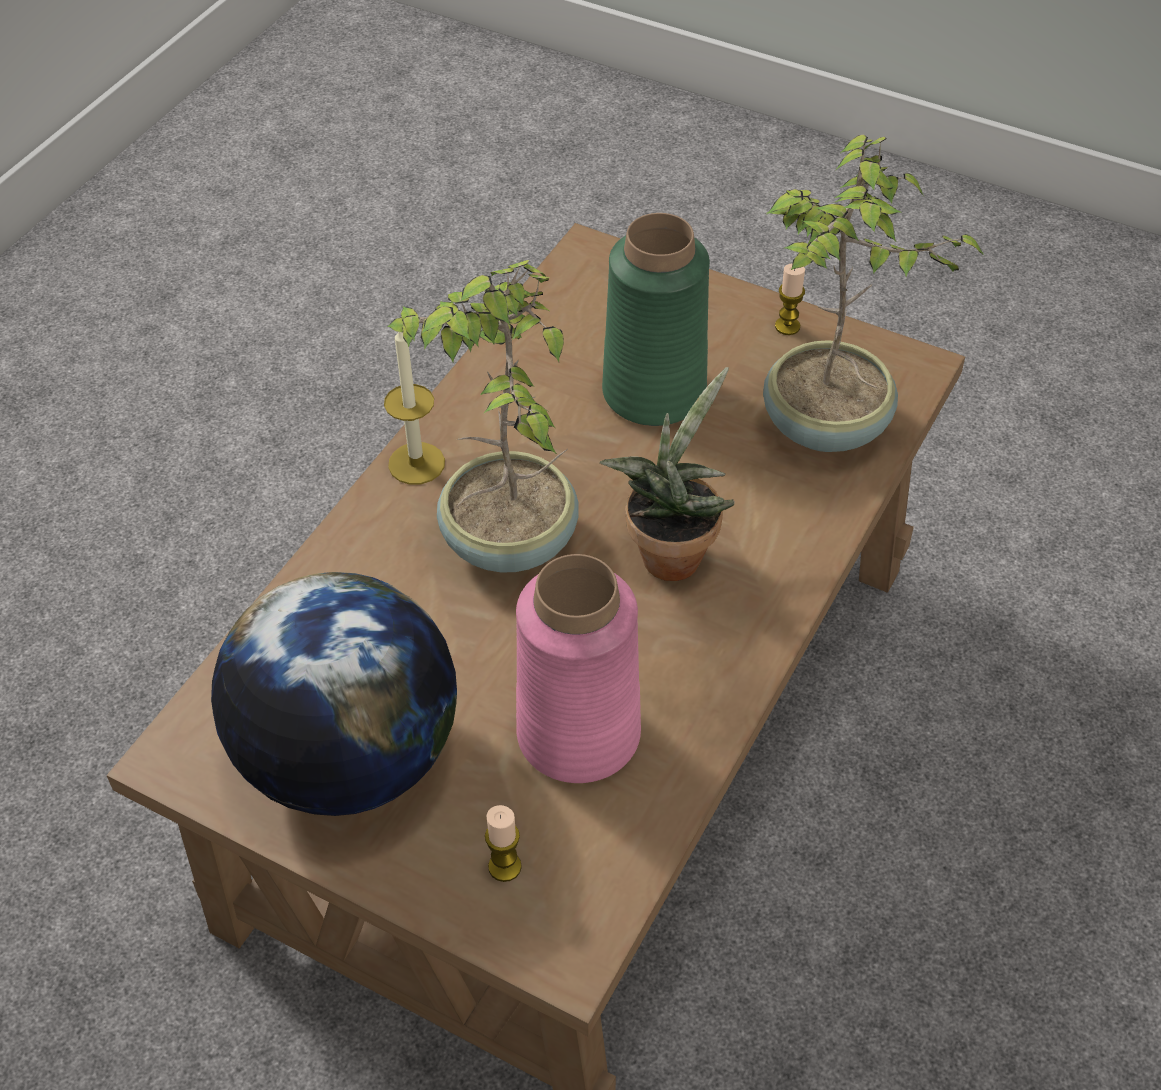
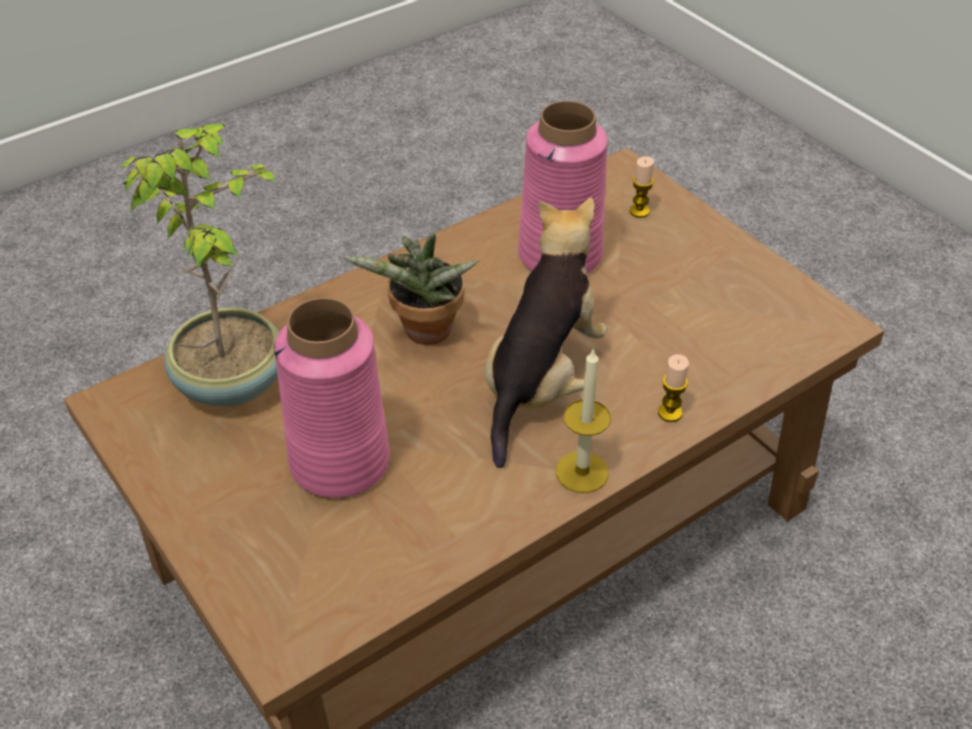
camera: 155 degrees left, 5 degrees down
(348, 759) = (715, 287): globe -> none
(506, 542) = (541, 382): potted plant -> plush toy
(653, 392) = (340, 462): green vase -> pink vase
(787, 326) = (172, 481): candle -> candle (670, 413)

